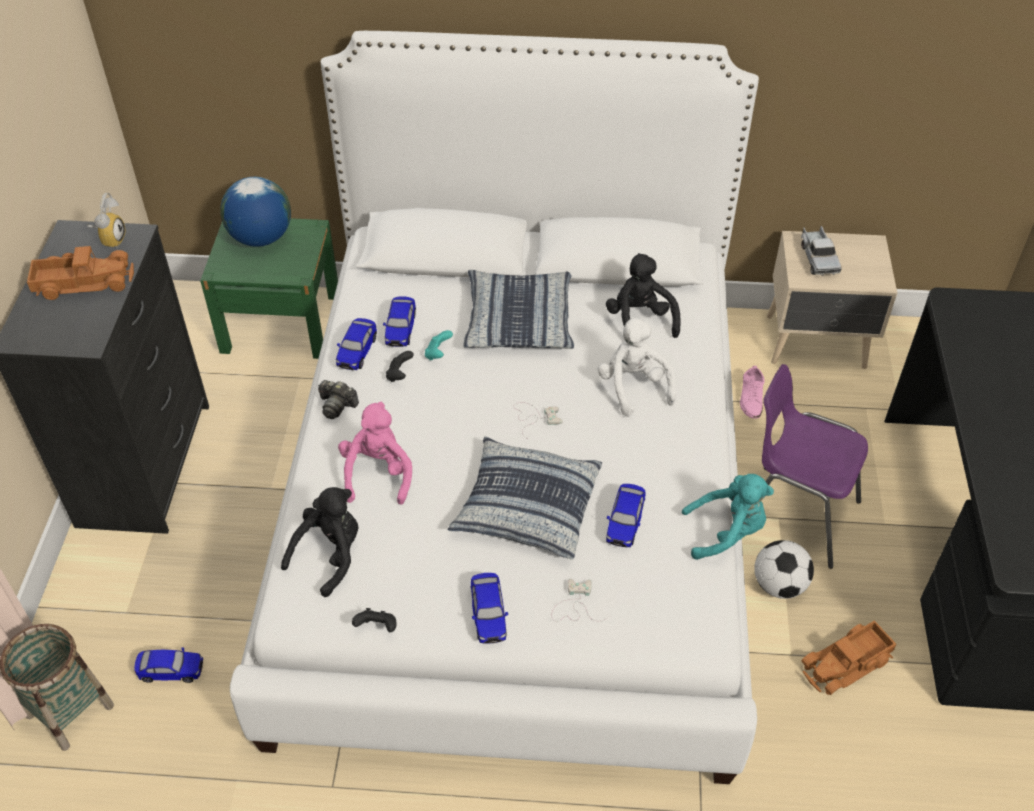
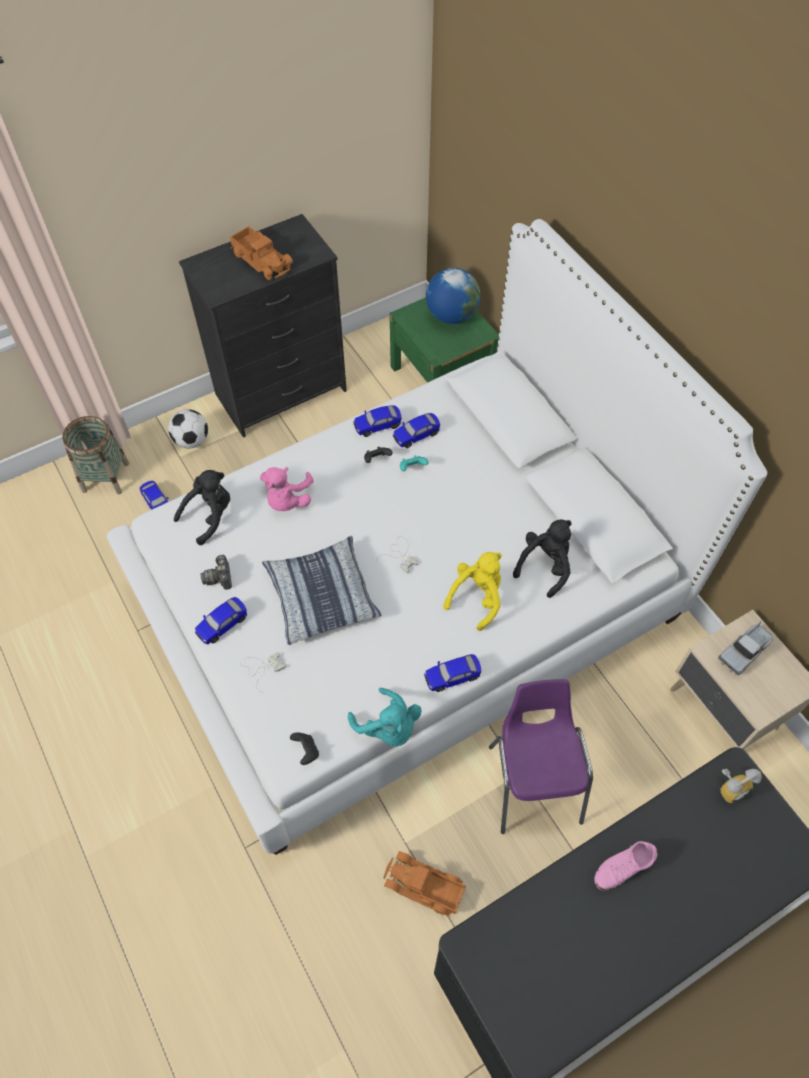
camera: 55 degrees right, 10 degrees up
(110, 239) = (306, 246): alarm clock -> alarm clock (731, 787)
(330, 555) = (210, 516): black plush toy -> black plush toy turned 45 degrees counterclockwise
(337, 406) = (325, 444): camera -> camera (219, 577)
(377, 627) = (175, 572): black game controller -> black game controller (306, 751)
(378, 474) = (287, 500): pink plush toy -> pink plush toy turned 135 degrees clockwise
(519, 320) = (482, 494): pillow -> none
(624, 523) = (350, 660): toy car -> toy car (452, 677)
(633, 387) = (477, 597): white plush toy -> yellow plush toy
(751, 398) = (621, 693): pink shoe -> pink shoe (624, 866)
(779, 585) = (459, 804): football -> football (192, 440)

